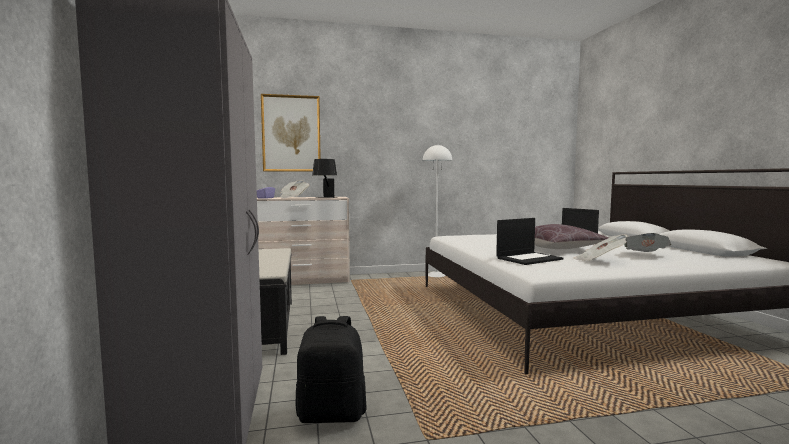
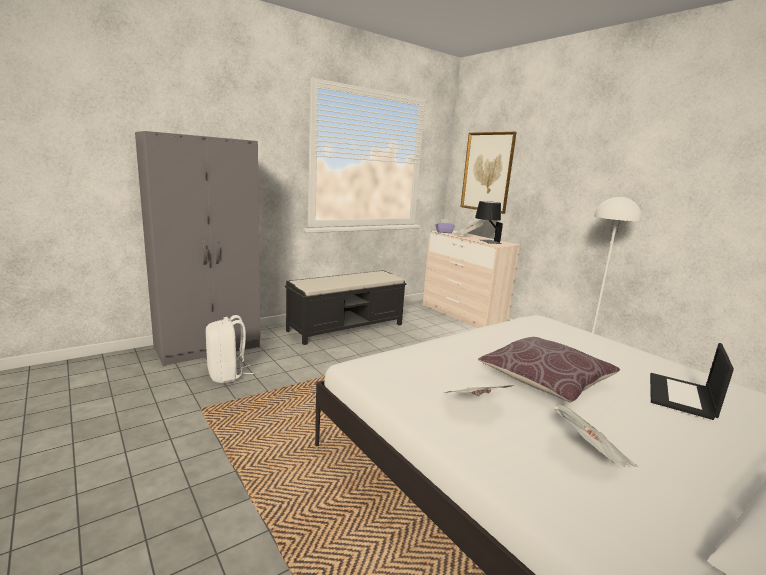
camera: 65 degrees right, 10 degrees up
(332, 414) = (227, 375): black backpack -> white backpack
(529, 258) = (433, 361): laptop -> none

